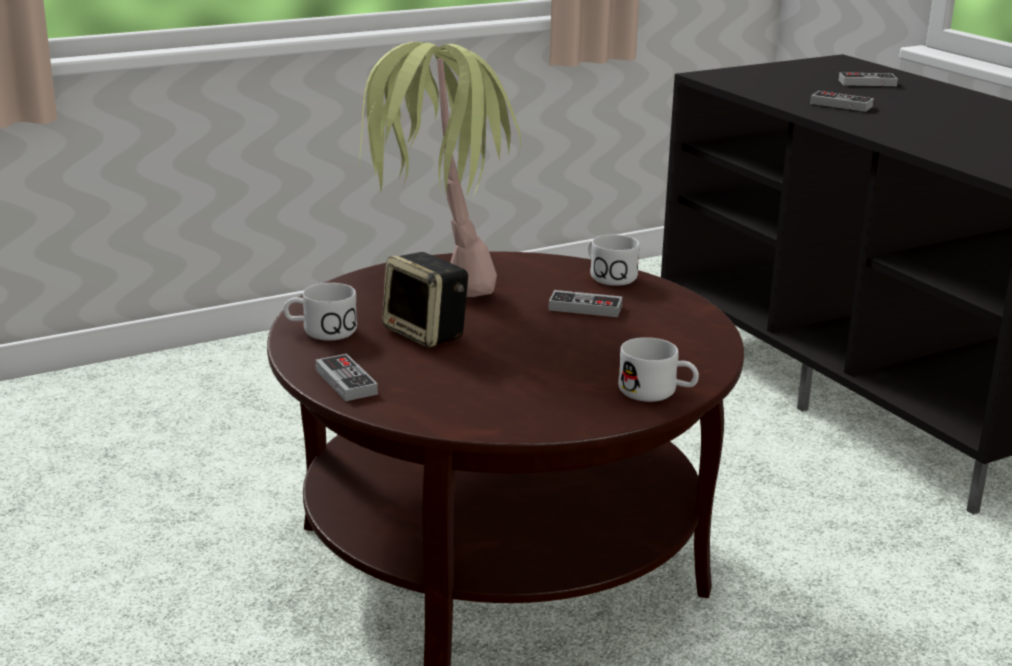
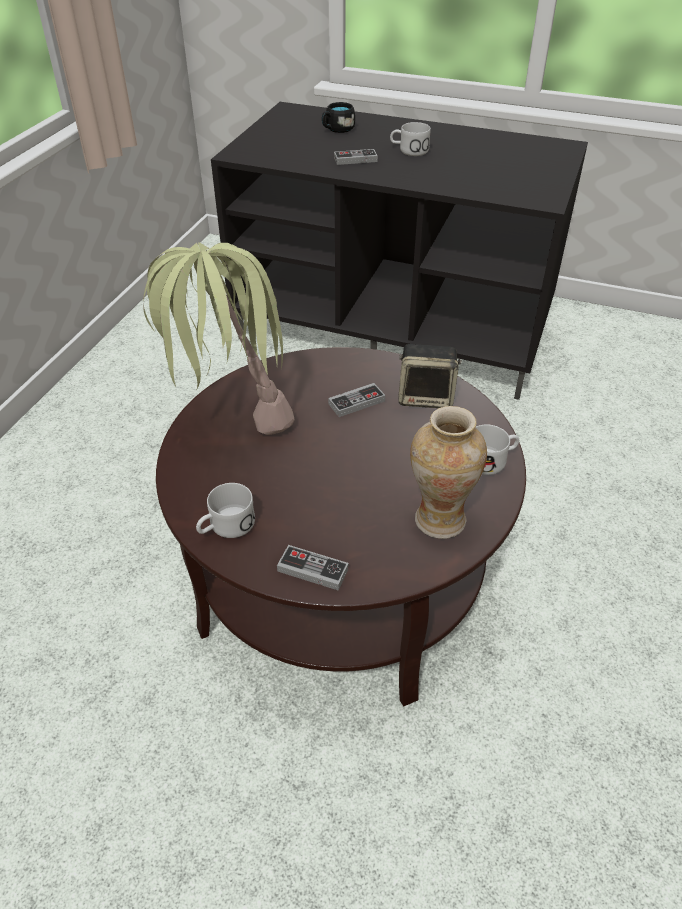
camera: 40 degrees left, 20 degrees up
(427, 333) = (297, 486): speaker -> speaker (426, 397)
(523, 403) = (439, 519): none -> vase
(608, 275) = (329, 362): white mug -> white mug (409, 150)
(867, 83) = (337, 129): game controller -> black mug

